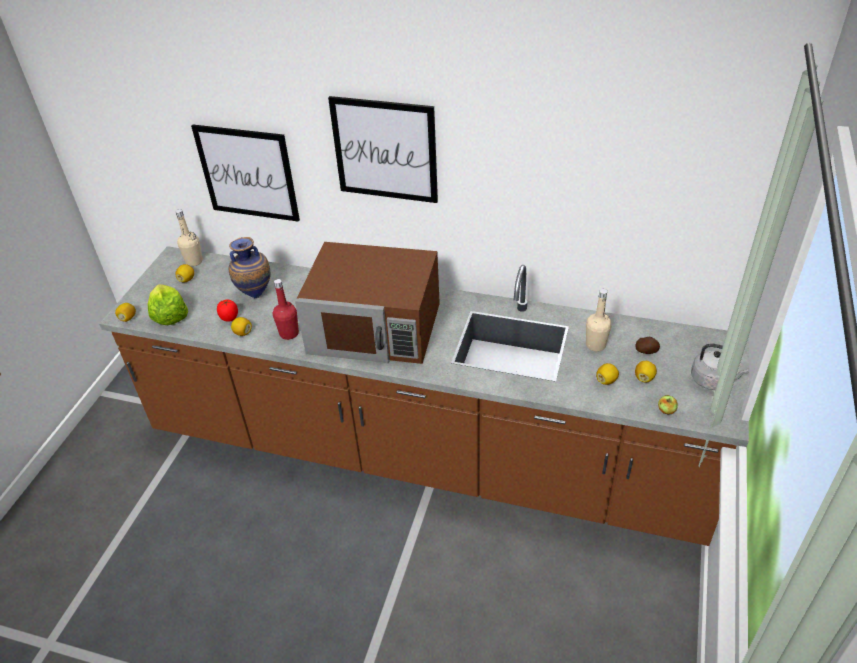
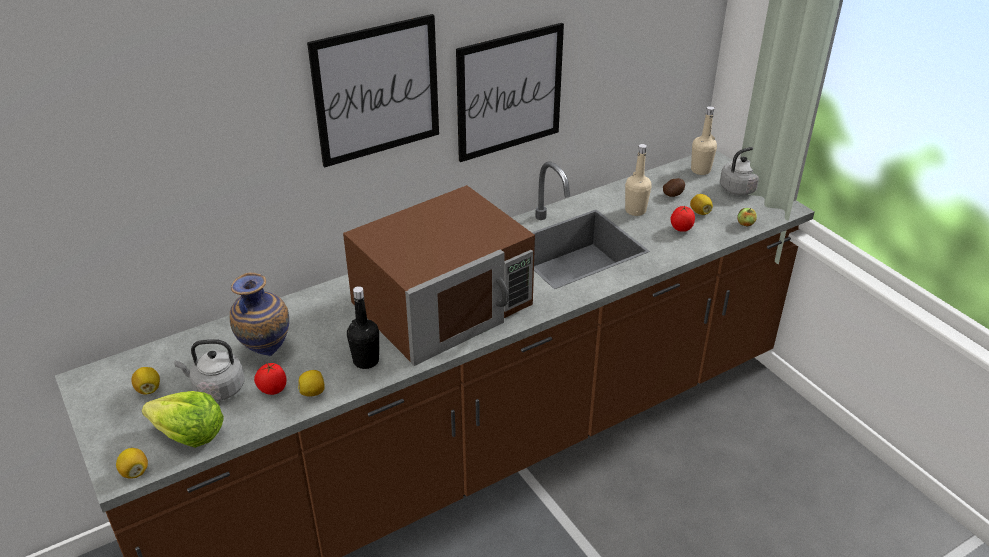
camera: 50 degrees left, 5 degrees down
(194, 261) = (125, 368): beige bottle -> beige bottle (700, 170)
(210, 299) = (216, 389): none -> grey kettle
(247, 173) = (188, 198): picture -> picture (509, 92)
(289, 333) = (366, 361): red bottle -> black bottle
(606, 380) = (680, 229): lemon -> tomato

